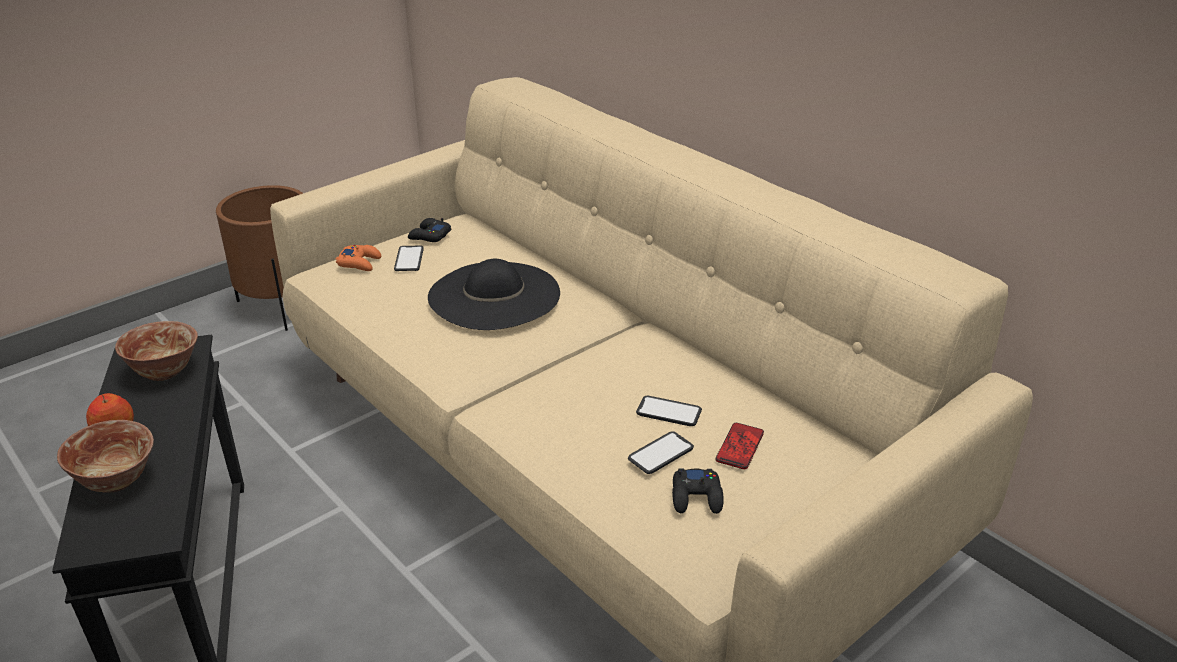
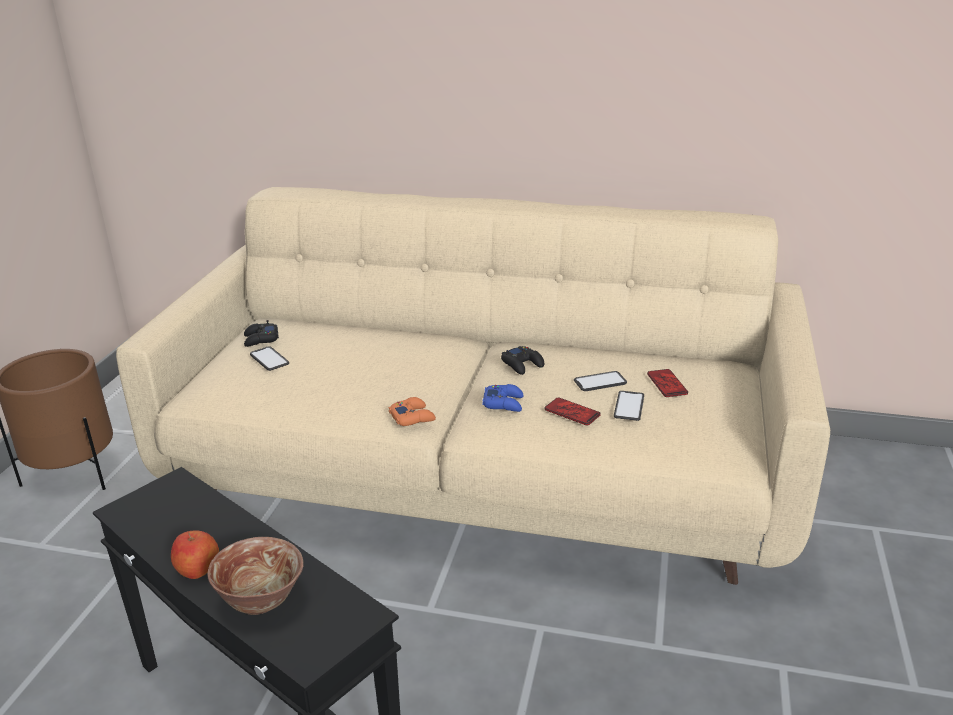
camera: 35 degrees left, 5 degrees down
(164, 371) = (178, 509): bowl -> none
(359, 262) = (225, 376): orange game controller -> orange game controller (412, 417)
(494, 295) = (377, 359): black hat -> none
(548, 392) = (503, 403): none -> blue game controller
(596, 433) = (572, 412): none -> phone
(697, 497) = (681, 421): black game controller -> black game controller (522, 364)

